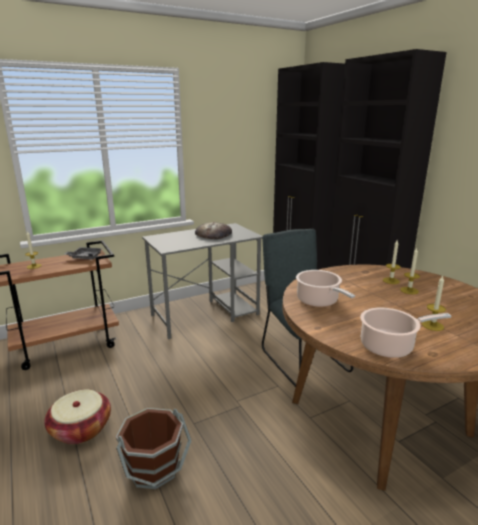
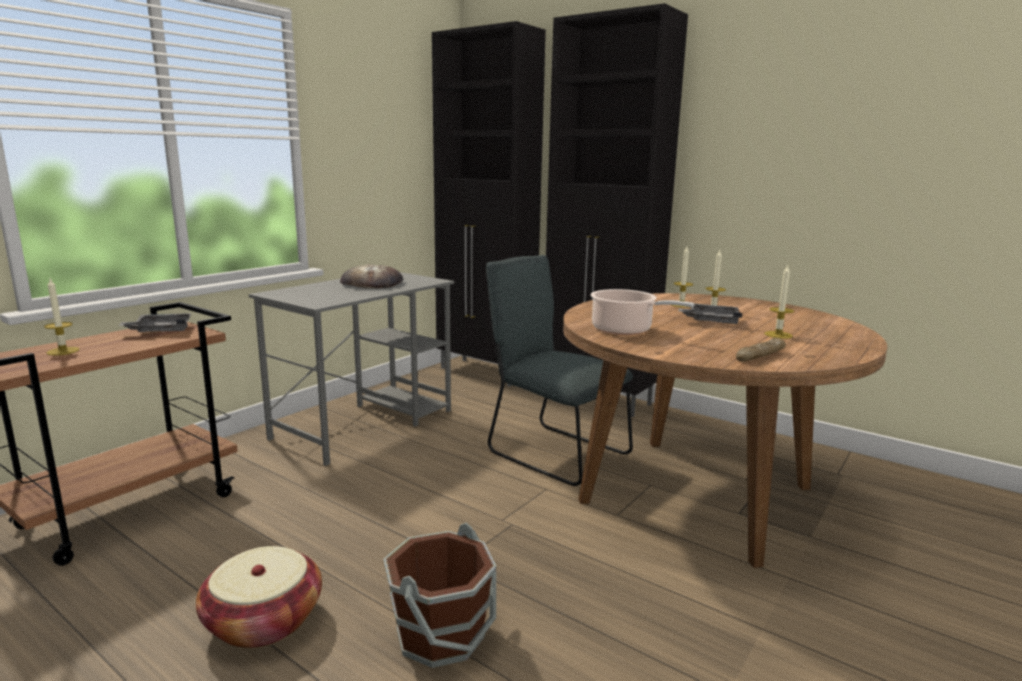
camera: 25 degrees left, 5 degrees down
(390, 346) = (760, 356): cooking pot -> bread
(394, 301) = (711, 321): none -> grey tray

